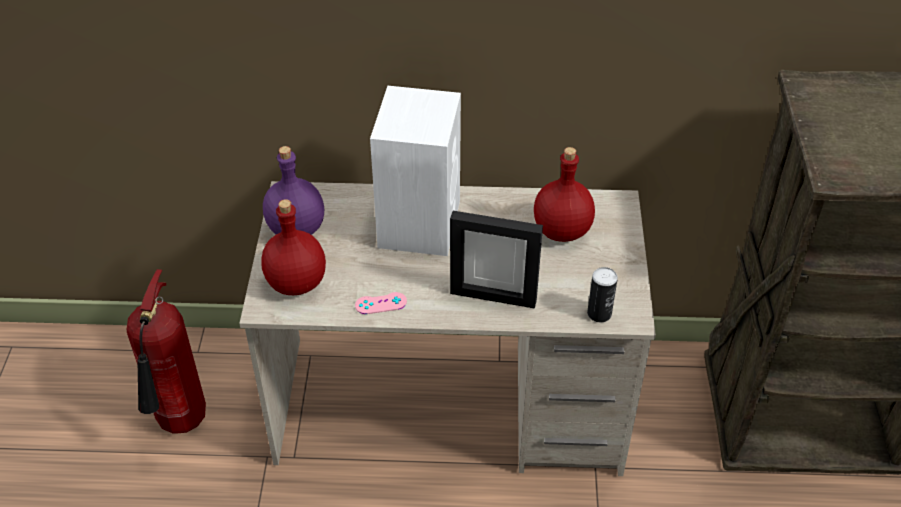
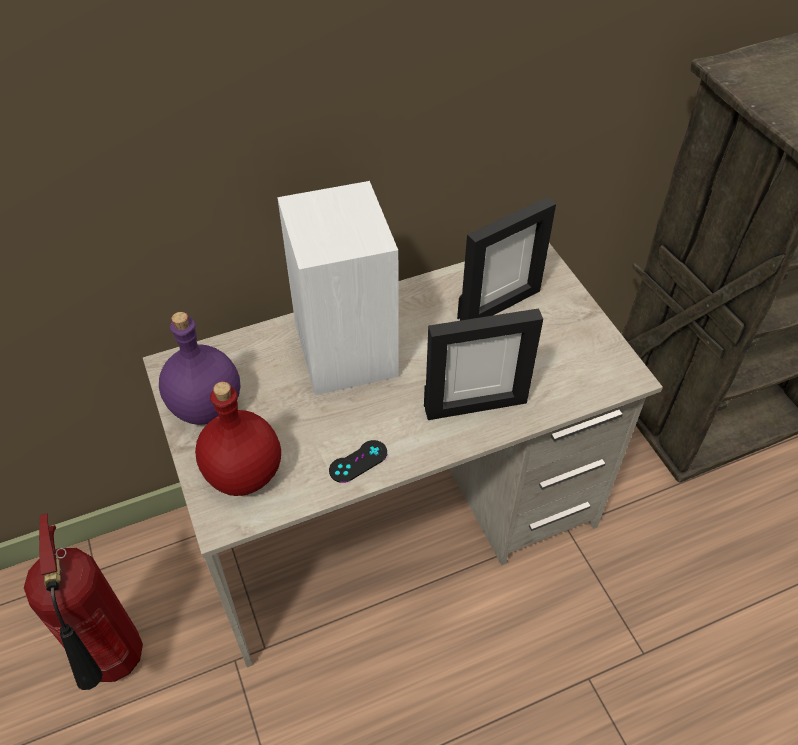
camera: 25 degrees left, 5 degrees up
(381, 303) = (358, 461): pink game controller -> black game controller
(562, 230) = (499, 304): red bottle -> picture frame
(599, 313) = (594, 384): can -> none

